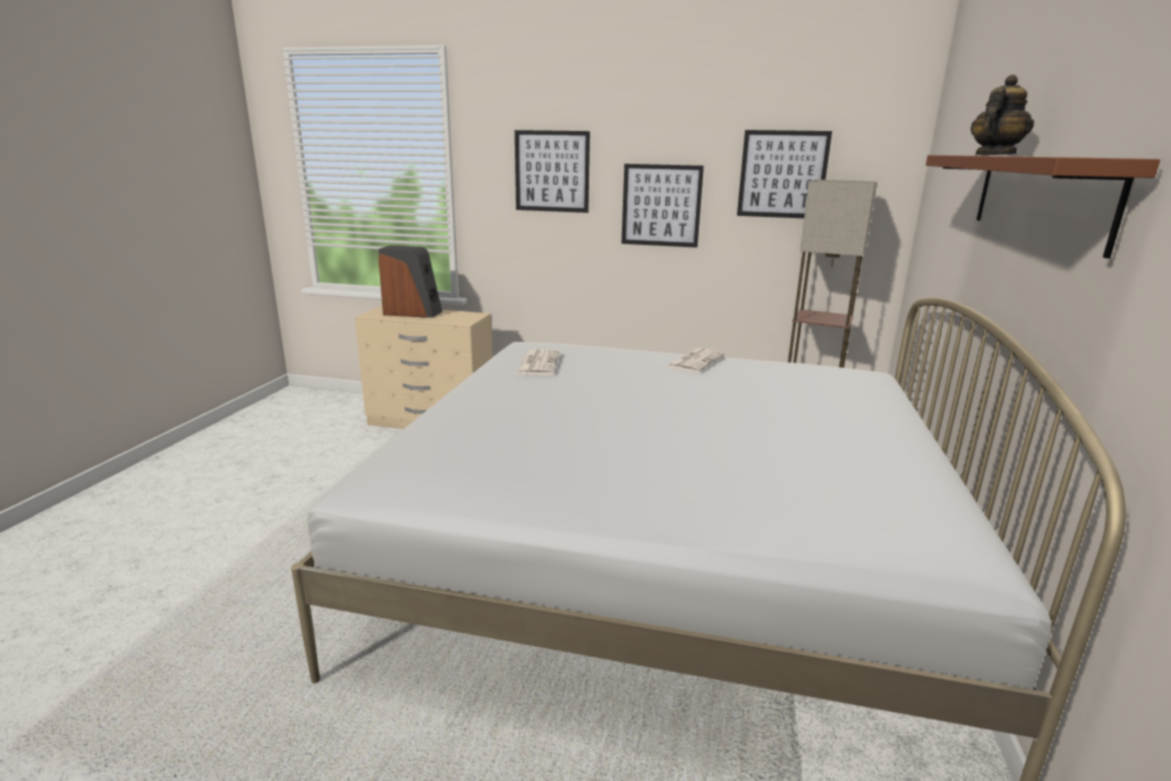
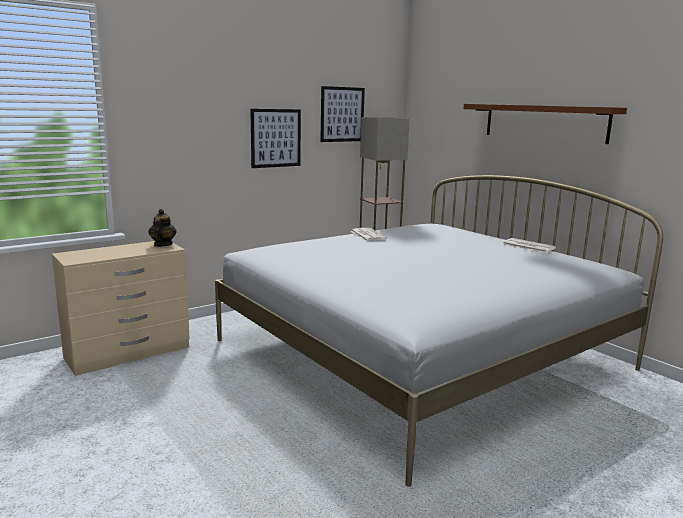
camera: 50 degrees left, 5 degrees down
(413, 313) = (105, 252): speaker -> none
(538, 363) = (305, 255): newspaper -> newspaper (527, 246)
(552, 171) = (197, 115): picture -> none
(994, 155) = (518, 104): teapot -> teapot (162, 245)

